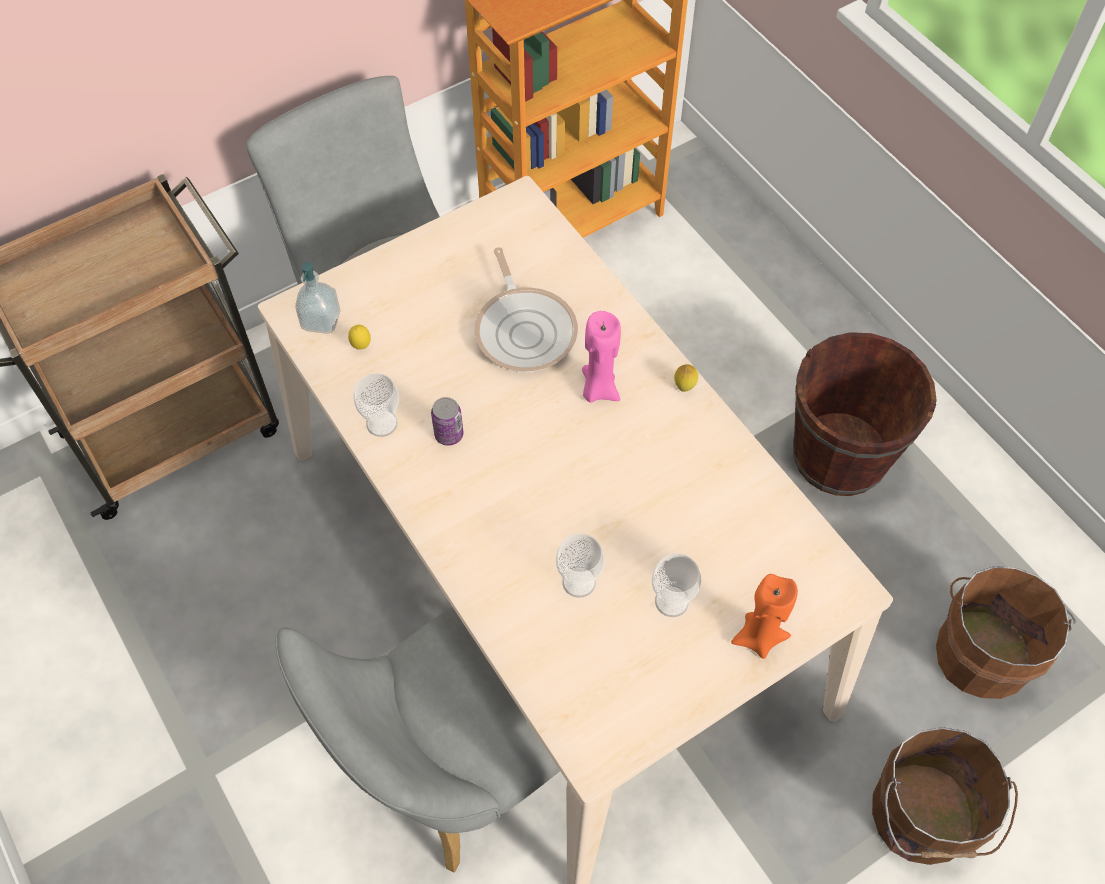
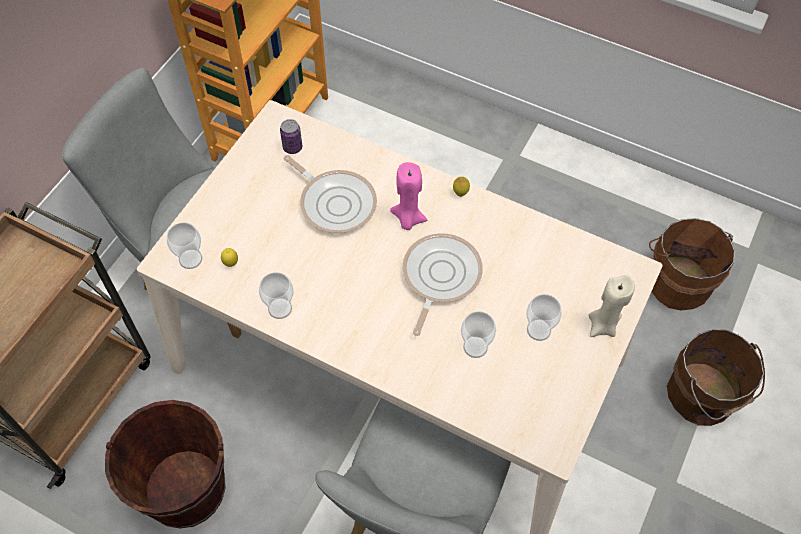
camera: 30 degrees left, 0 degrees up
(321, 320) = (190, 259): soap dispenser -> cup
(449, 434) = (330, 294): can -> can (292, 147)
(591, 476) = (439, 276): none -> frying pan
(758, 637) = (602, 325): orange candle -> beige candle
(839, 456) = (529, 203): brown bucket -> brown bucket (186, 489)

